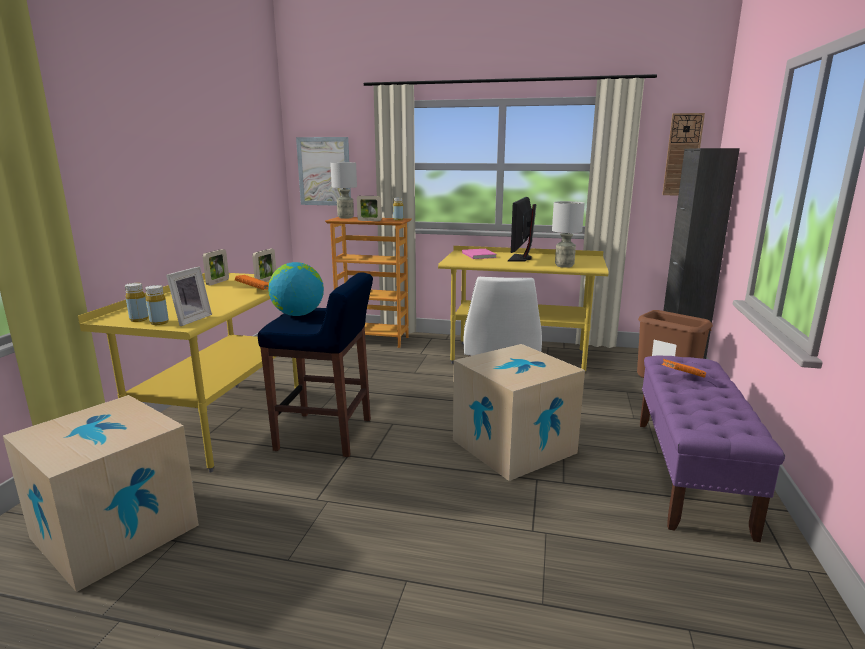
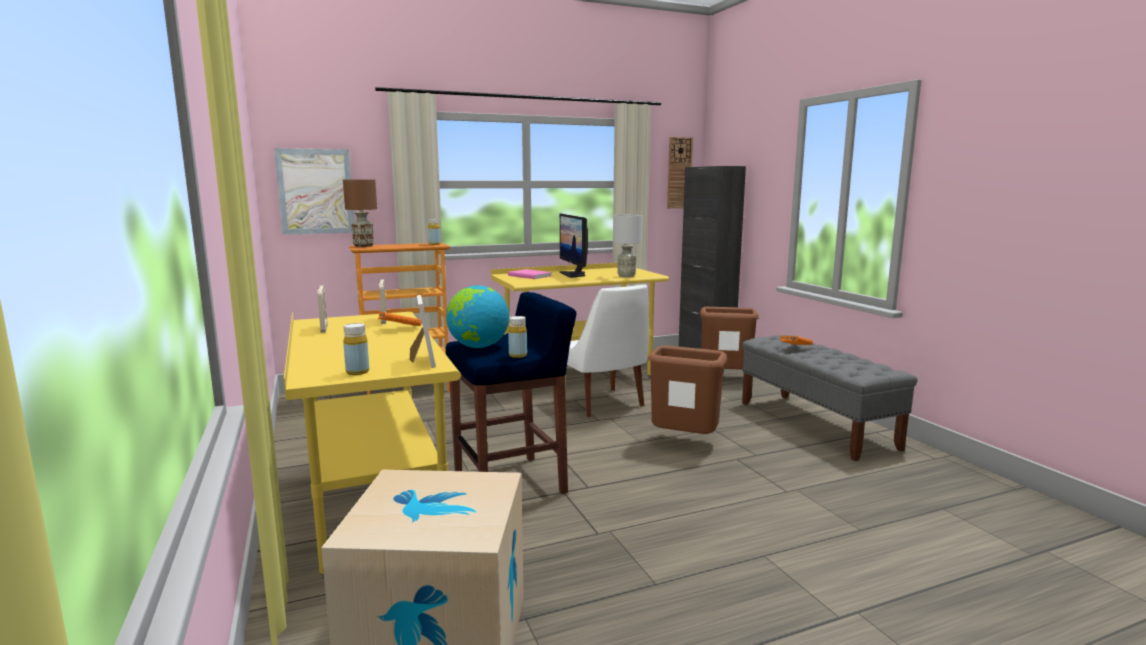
camera: 35 degrees left, 5 degrees down
(159, 322) = (395, 370): yellow bottle -> yellow bottle (518, 355)
(345, 217) = (363, 246): grey table lamp -> brown table lamp
(369, 220) = (406, 247): picture frame -> none
(513, 446) = (684, 442): cardboard box -> brown trash can
(689, 473) = (816, 425): purple bench -> grey bench

